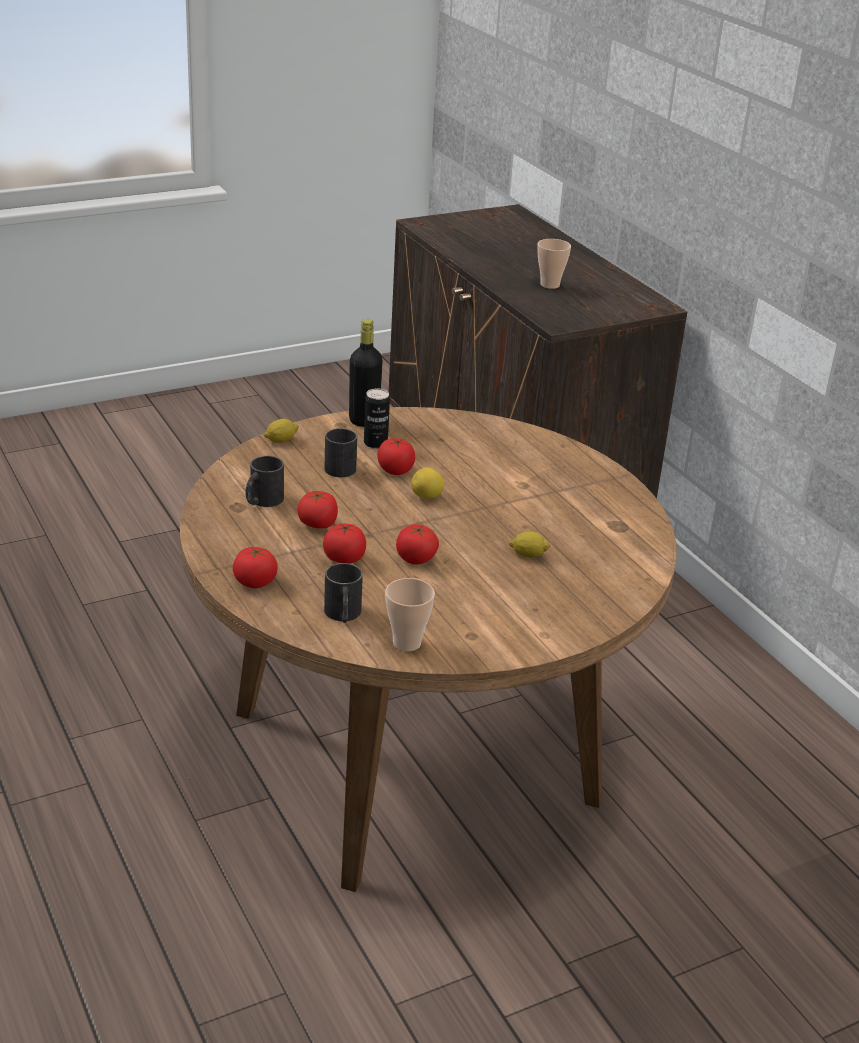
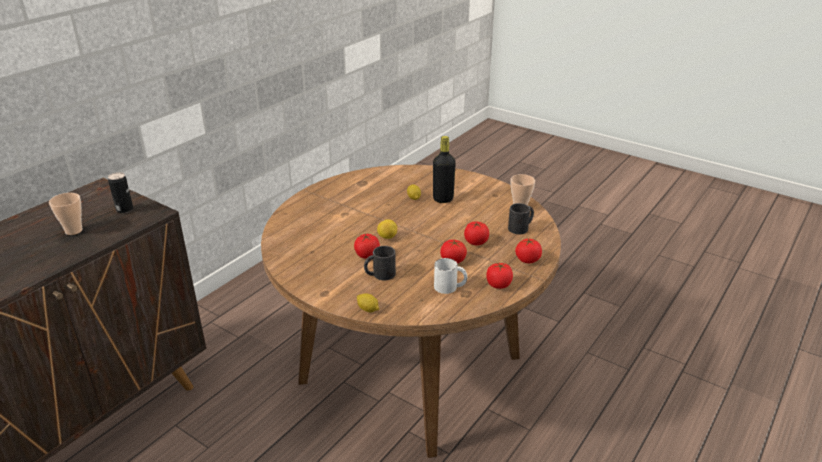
camera: 115 degrees left, 0 degrees up
(262, 501) = (450, 287): black mug -> white mug
(364, 420) = (309, 286): black bottle -> black bottle (443, 199)
(375, 443) = (338, 272): can -> can (124, 209)
(416, 559) = (452, 223): tomato -> tomato (499, 284)

